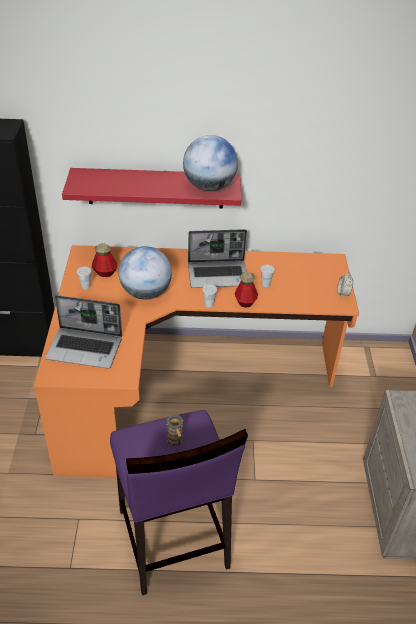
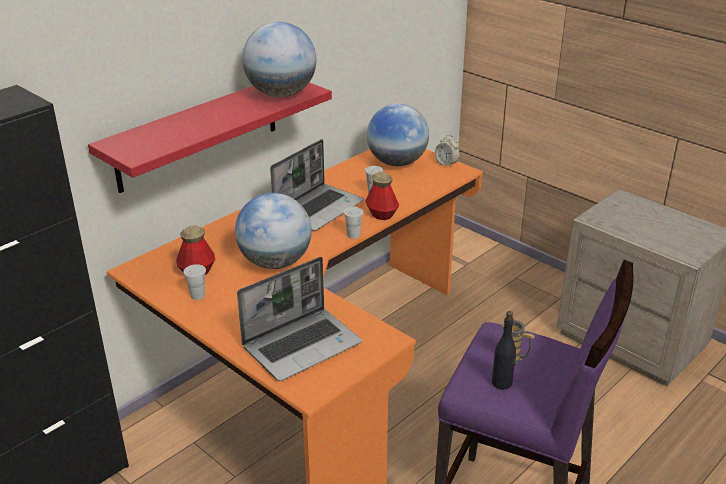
camera: 45 degrees left, 10 degrees down
(147, 448) = (502, 383): none -> black bottle
(313, 273) = (397, 163): none -> globe

